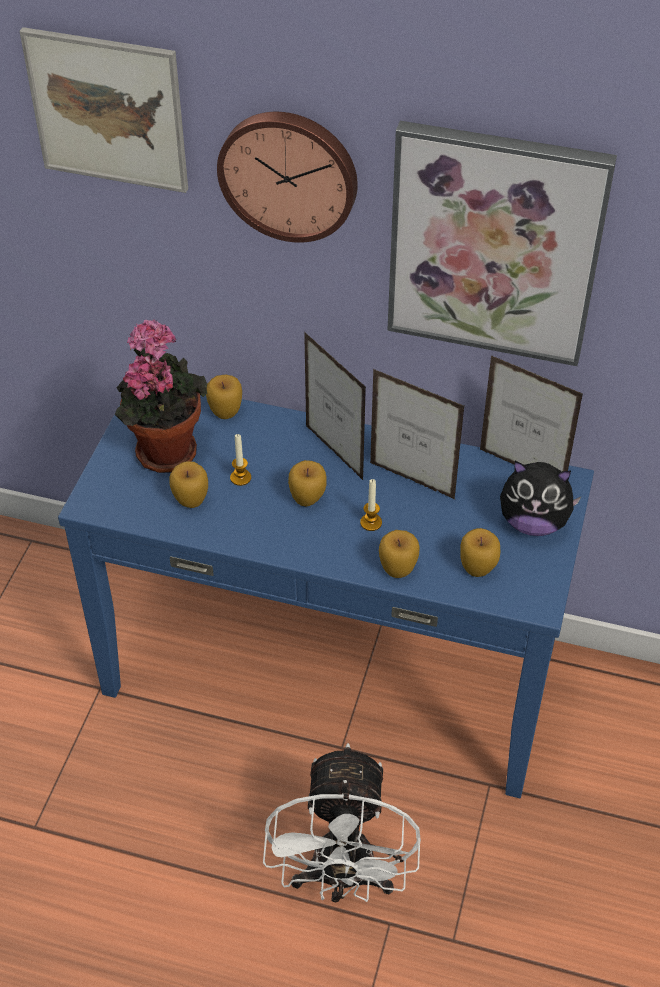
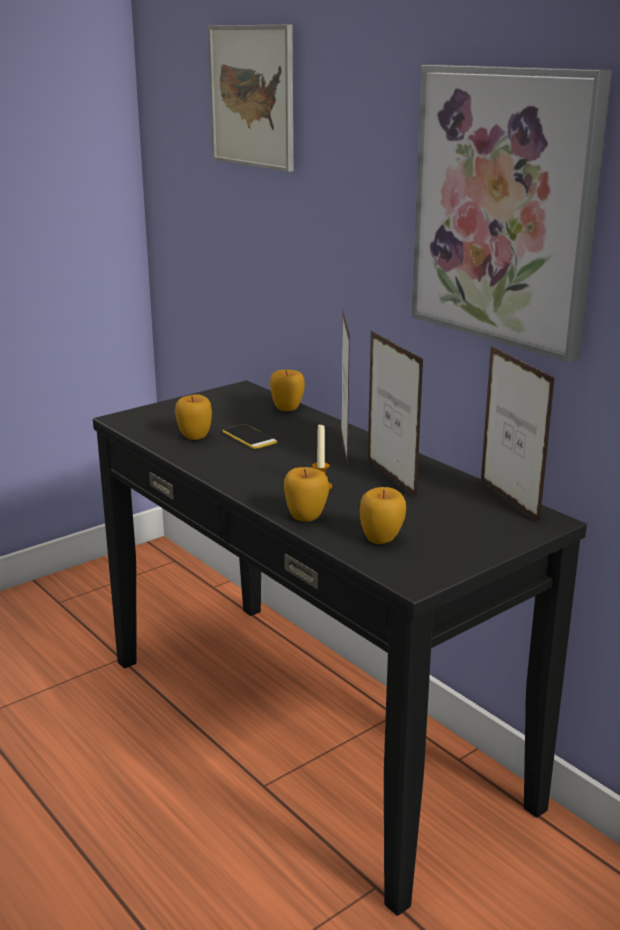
camera: 35 degrees right, 25 degrees down
(165, 448) = (216, 411): potted plant -> none
(240, 478) = (249, 437): candle -> phone
(289, 173) = (356, 143): wall clock -> none
(307, 499) = (285, 461): apple -> none
(330, 671) = (311, 728): blue console table -> black console table
(342, 880) = (155, 885): white fan -> none
(533, 522) = (477, 532): plush toy -> none

